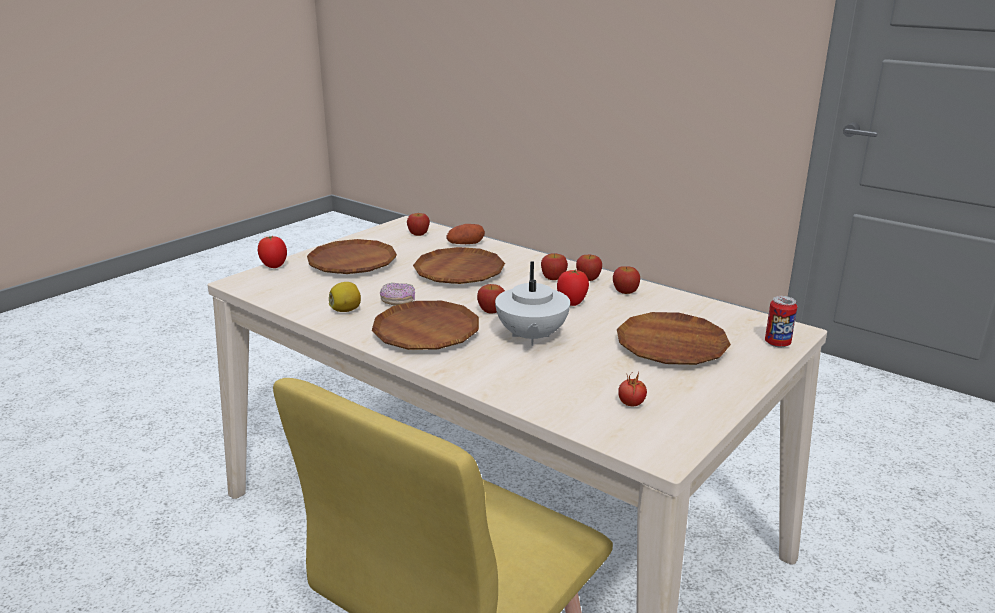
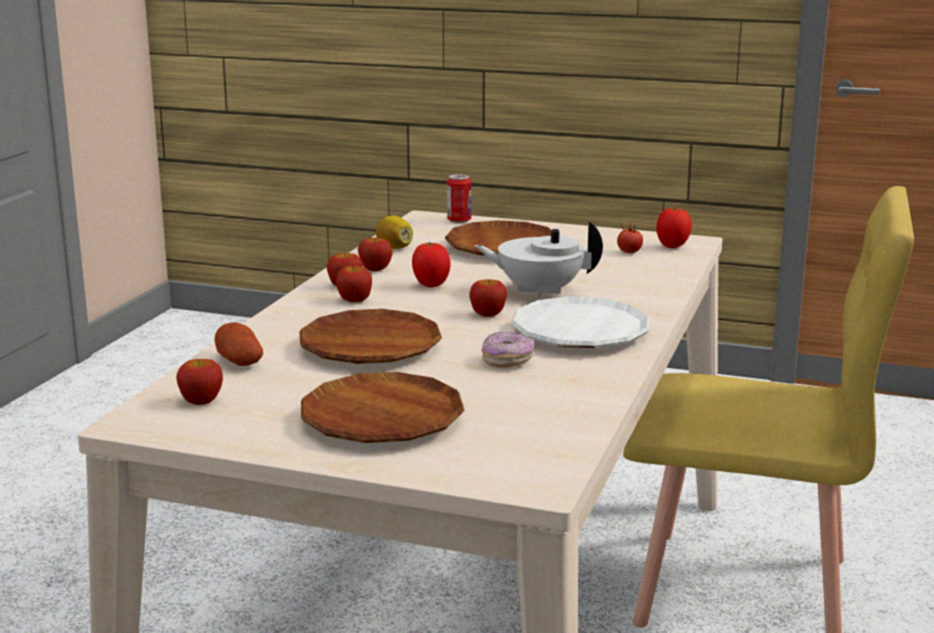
camera: 110 degrees left, 5 degrees down
(274, 267) = (445, 476): tomato -> tomato (672, 247)
(346, 310) = (563, 383): lemon -> lemon (394, 248)
(426, 332) = (580, 333): brown plate -> white plate
(531, 337) = (539, 292): white teapot -> white teapot turned 150 degrees counterclockwise

